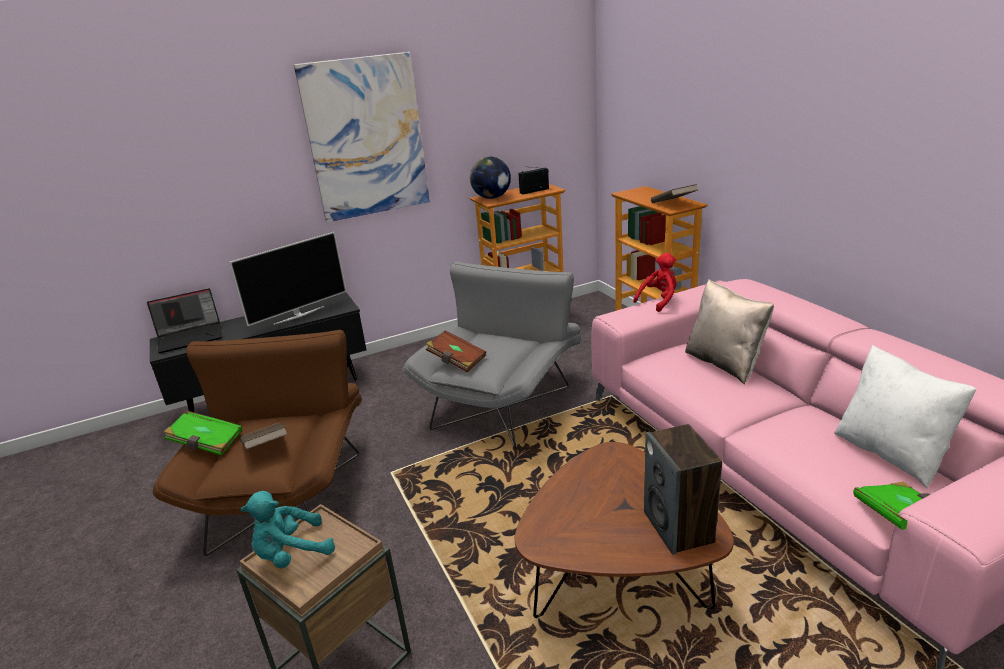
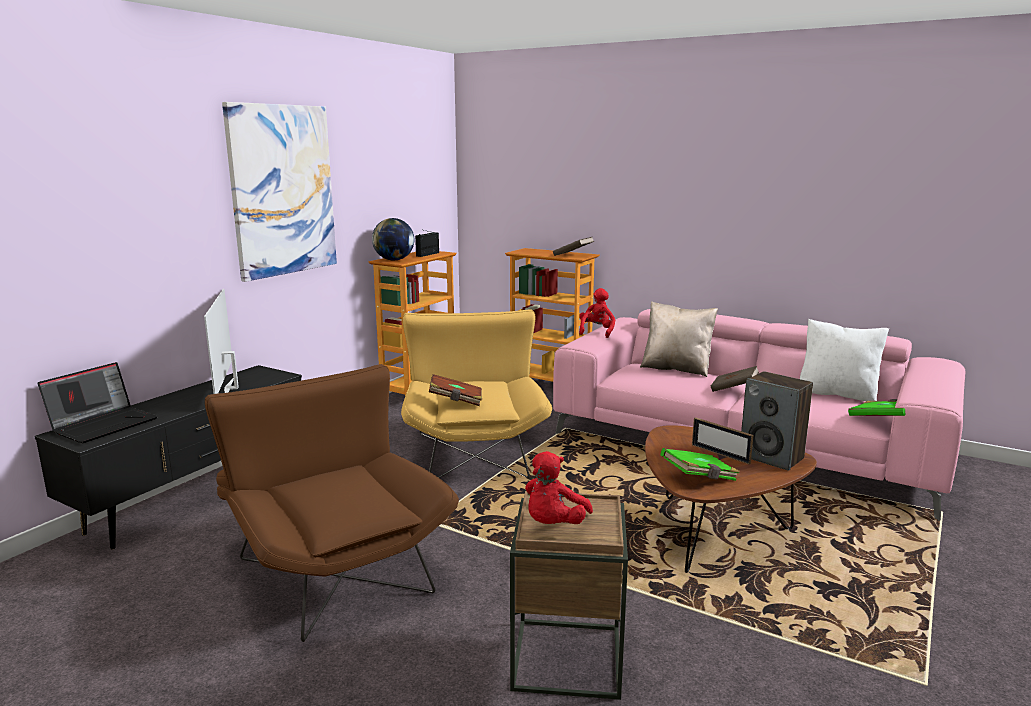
camera: 35 degrees left, 10 degrees down
(207, 443) = (270, 507): green book -> green book (699, 478)
(266, 447) = (353, 492): brown book -> brown book (733, 389)
(291, 554) = (553, 524): turquoise plush toy -> red plush toy
(299, 315) = (231, 388): television -> television turned 150 degrees clockwise
(504, 400) = (473, 449): grey armchair -> yellow armchair
(625, 502) = (720, 454): none -> picture frame

